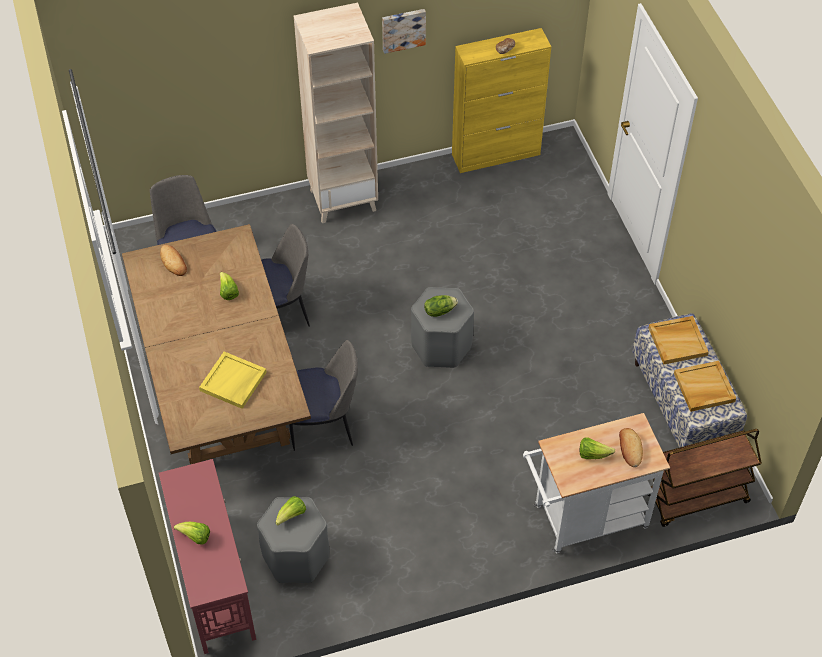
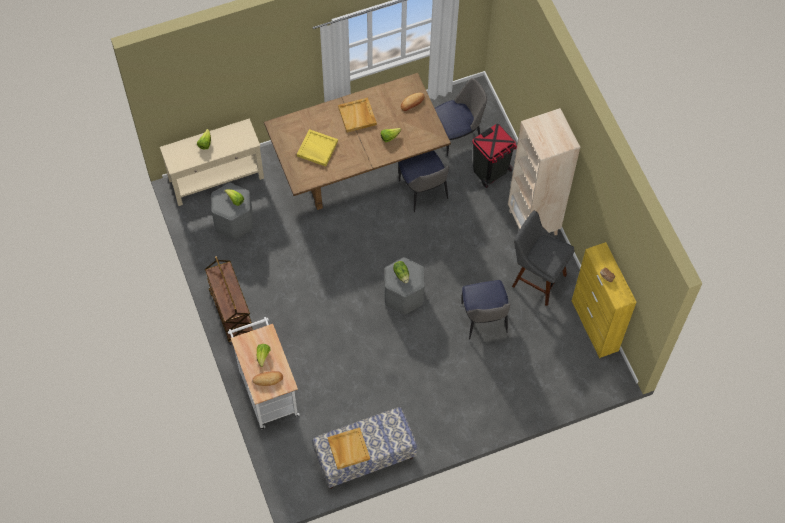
camera: 85 degrees right, 10 degrees up
(214, 580) = (217, 179): red console table -> beige console table
(257, 237) = (491, 171): none -> black trash can
(323, 425) = (333, 228): chair -> chair (484, 320)
(403, 29) = (593, 194): picture -> none
(427, 204) = (536, 279): none -> grey stool
(678, 341) = (389, 433): beige tray -> beige tray (357, 116)
(696, 499) = (285, 463): brown cart -> brown cart (231, 313)

